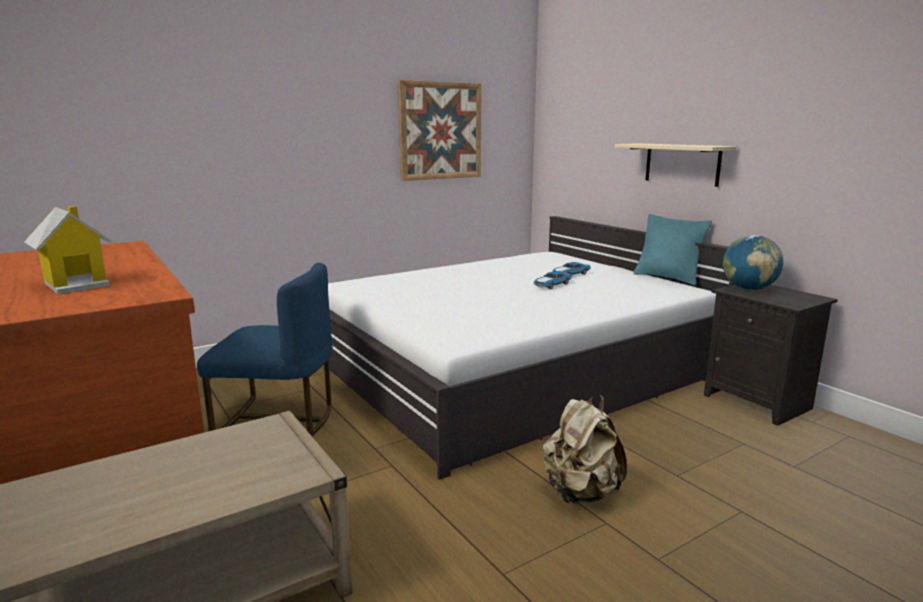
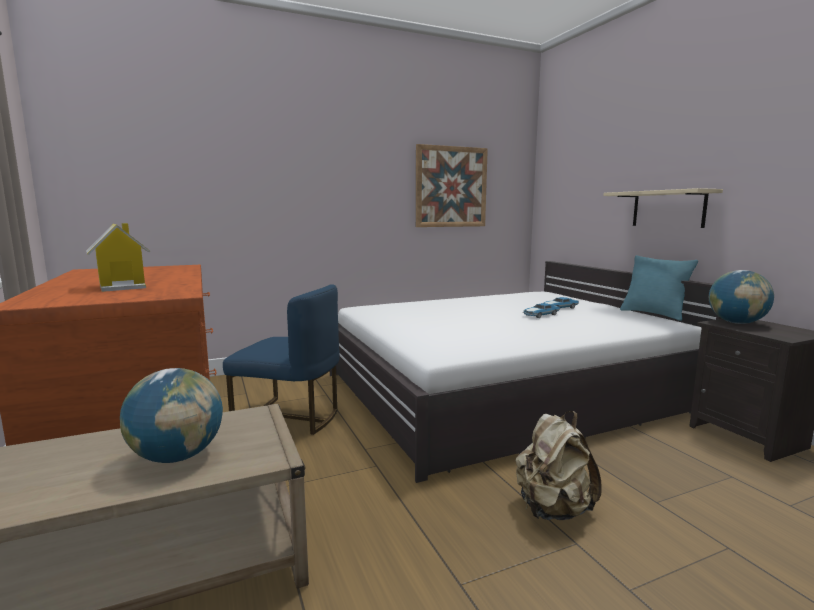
camera: 10 degrees right, 5 degrees down
(205, 480) = (177, 456): none -> globe

